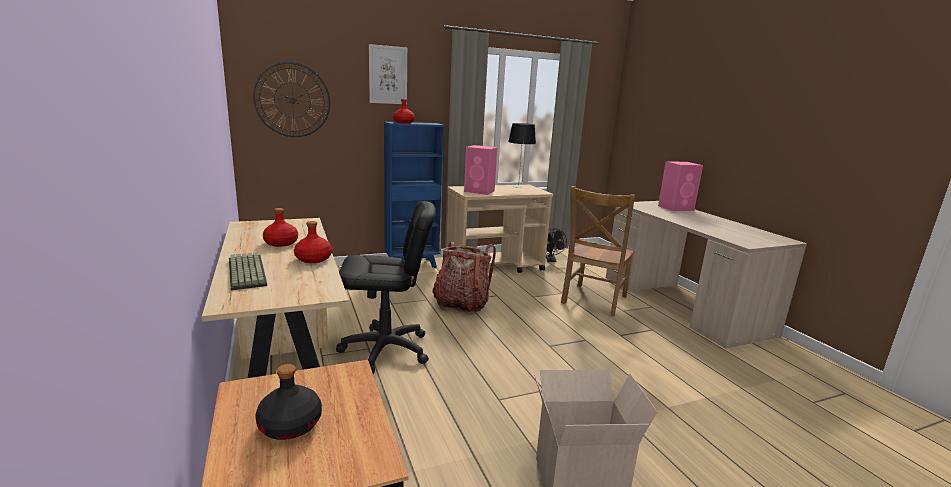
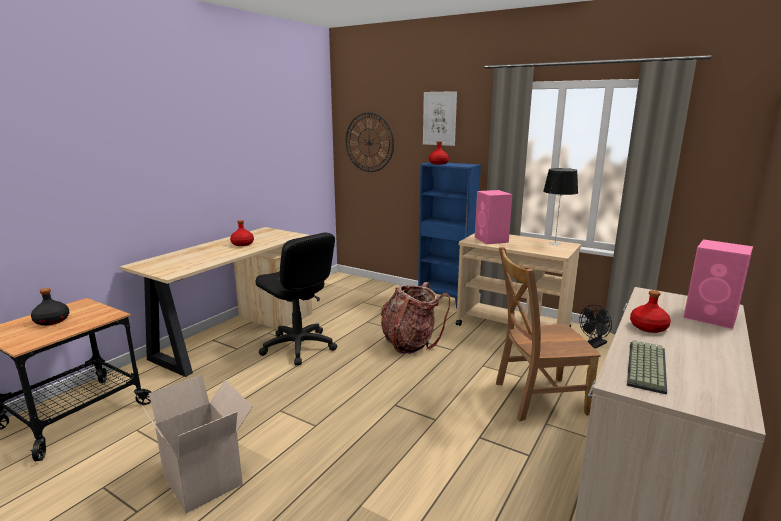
camera: 55 degrees right, 0 degrees up
(245, 272) = (185, 253): keyboard -> keyboard (644, 366)
(313, 259) = (224, 256): red bottle -> red bottle (648, 327)

